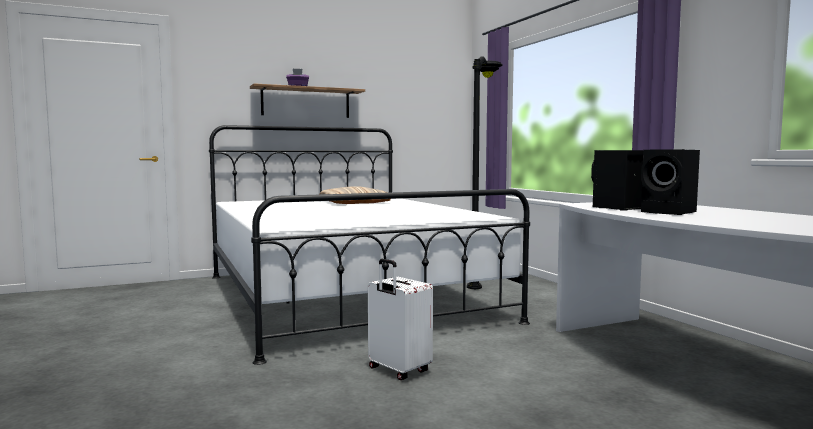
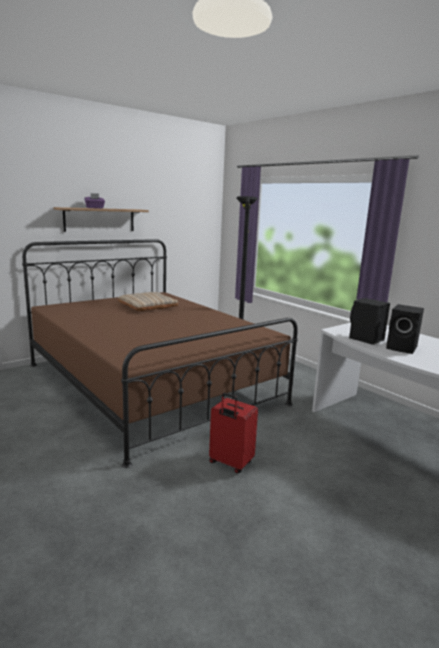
camera: 15 degrees left, 10 degrees up
(345, 296) = (151, 383): white bed -> brown bed
(398, 371) = (230, 463): white suitcase -> red suitcase

